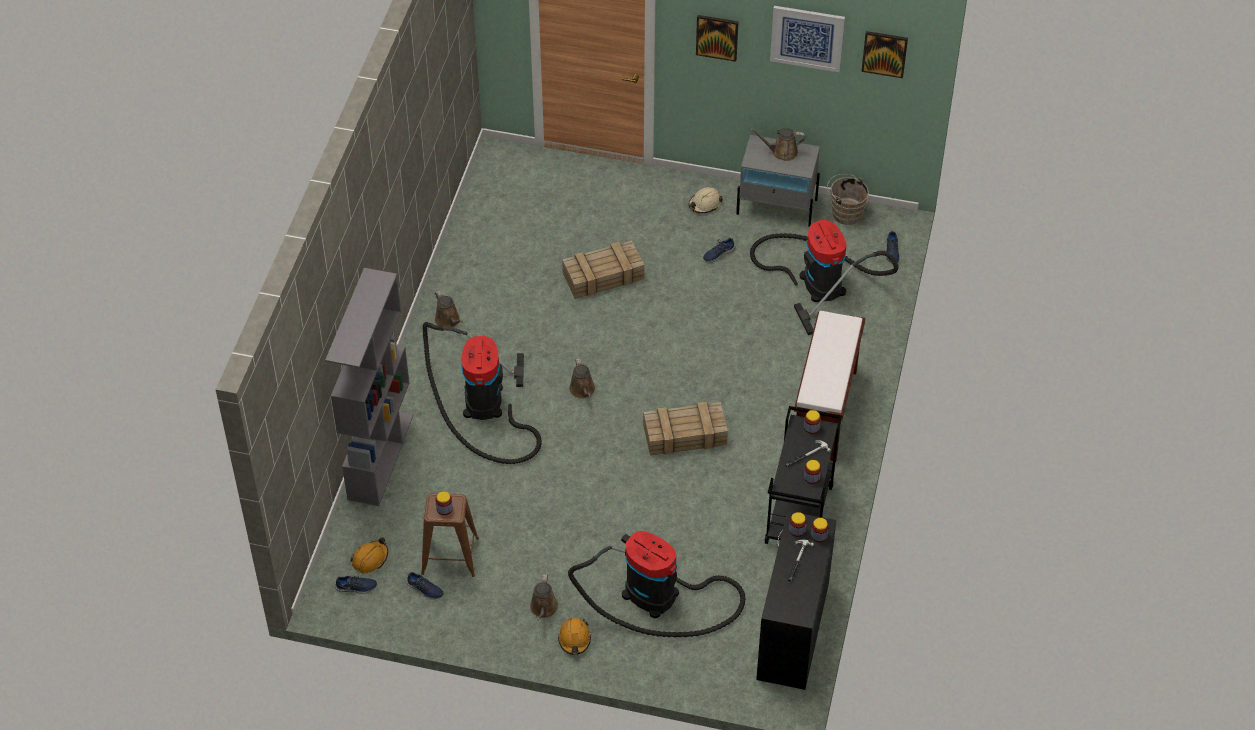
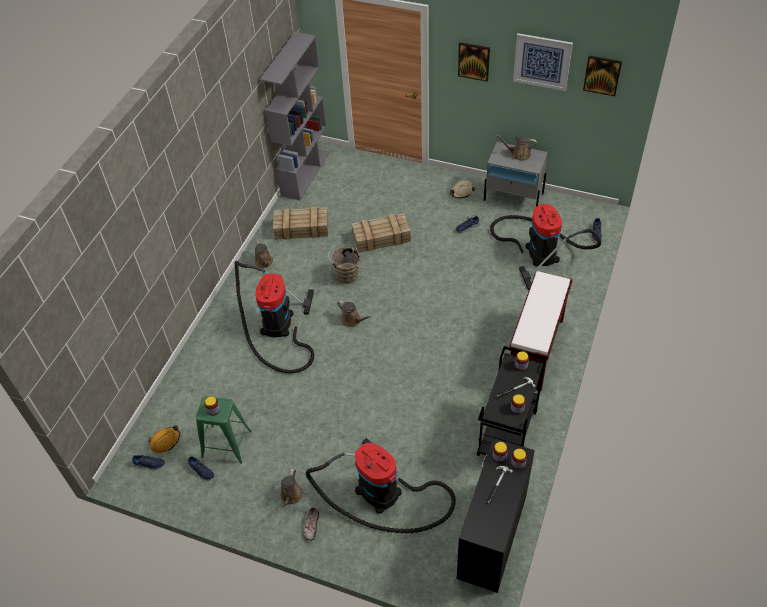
camera: 10 degrees right, 0 degrees up
(380, 456) = (192, 359): grey bookcase -> grey bookcase (305, 173)
(450, 556) = (227, 444): brown stool -> green stool
(574, 639) = (310, 525): orange hard hat -> shoe
(583, 390) = (352, 320): brown watering can -> brown watering can turned 45 degrees counterclockwise
(686, 435) = (425, 360): crate -> crate (302, 228)
(845, 212) = (563, 203): brown bucket -> brown bucket (346, 274)

